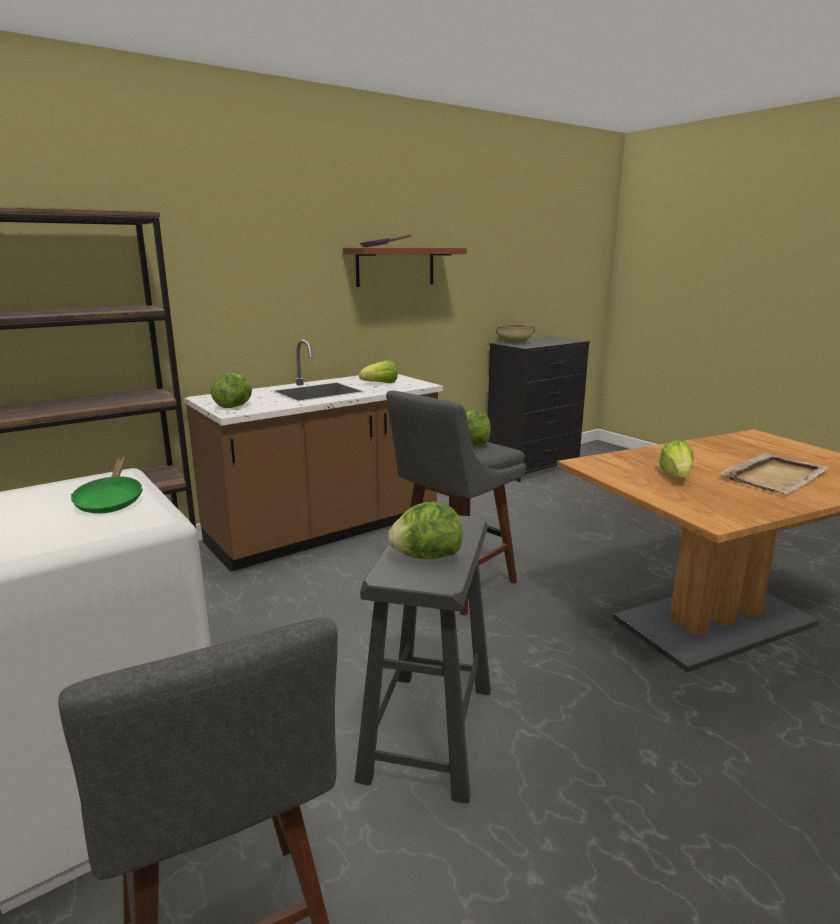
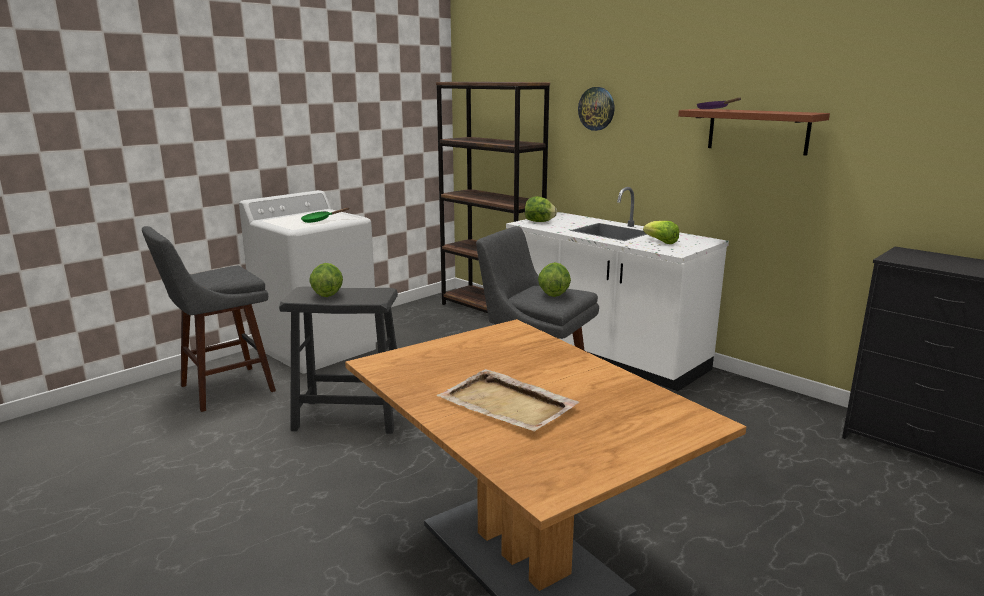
camera: 80 degrees right, 0 degrees up
(218, 252) = (596, 108): none -> wall clock
(325, 531) = (604, 354): brown counter -> white counter
(514, 343) = (917, 254): beige cooking pot -> none
(676, 476) = (488, 358): lettuce -> none

